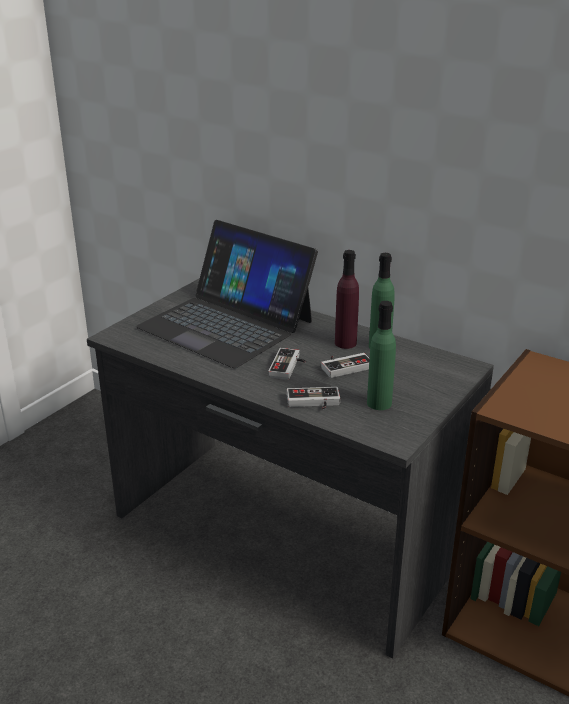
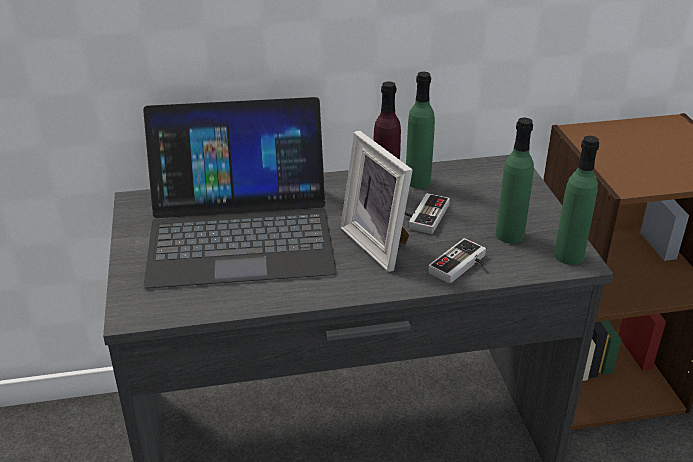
camera: 45 degrees left, 5 degrees up
(289, 367) = (380, 244): game controller -> picture frame
(395, 434) = (568, 256): none -> green bottle

